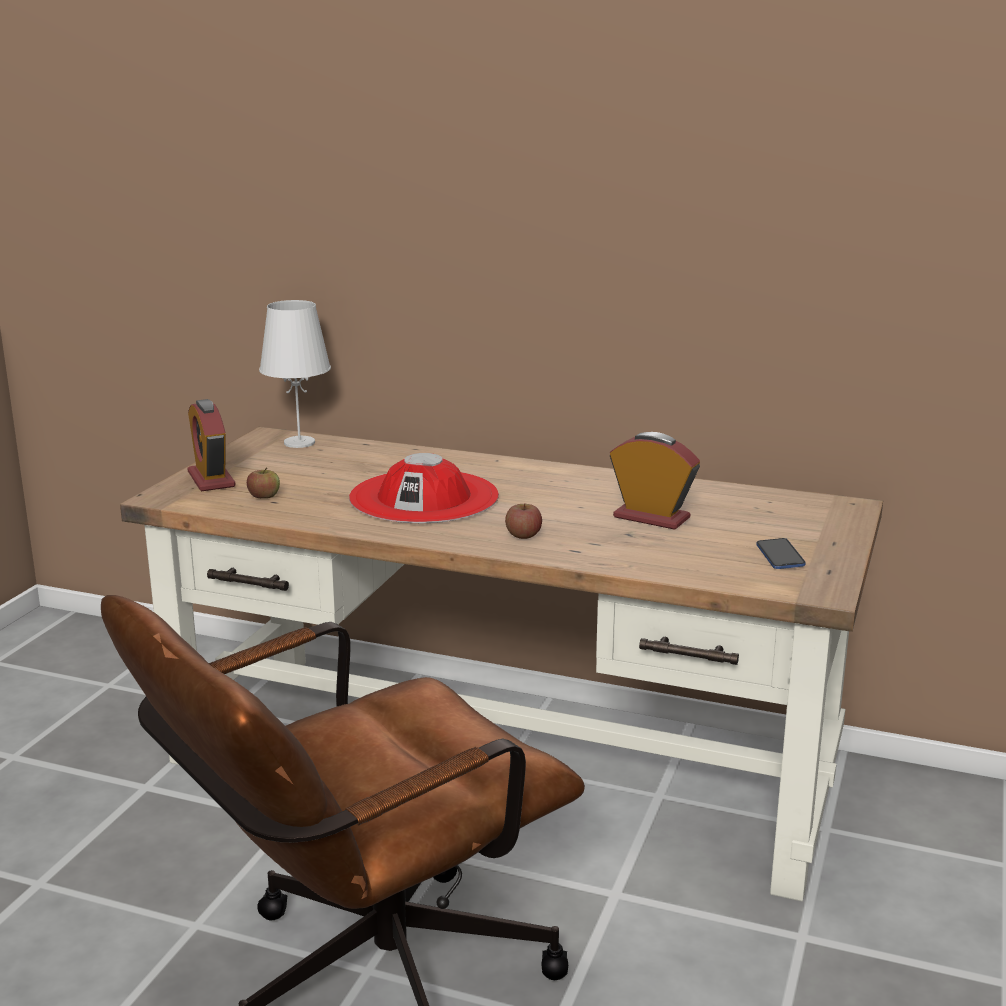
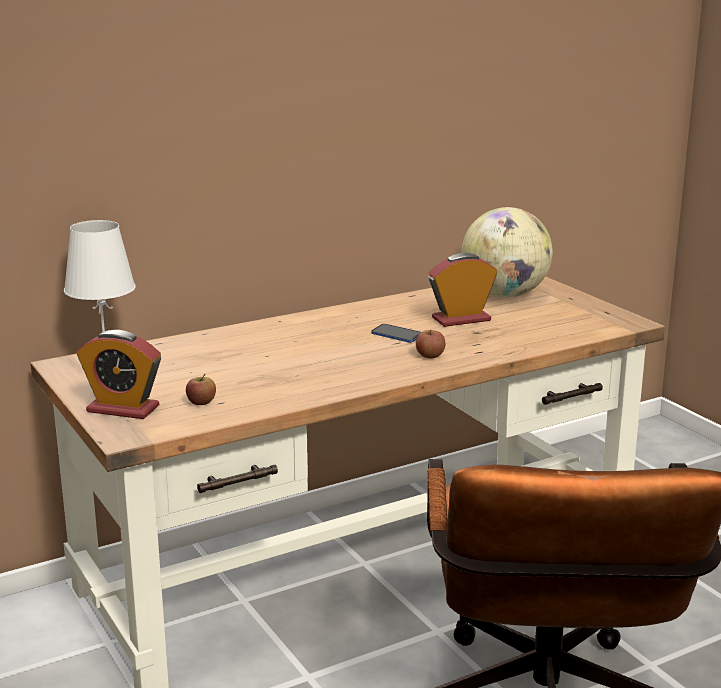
camera: 50 degrees left, 0 degrees up
(424, 497) = (309, 359): red hat -> none
(769, 513) = (505, 295): none -> globe
(780, 555) = (569, 313): phone -> phone (397, 335)

